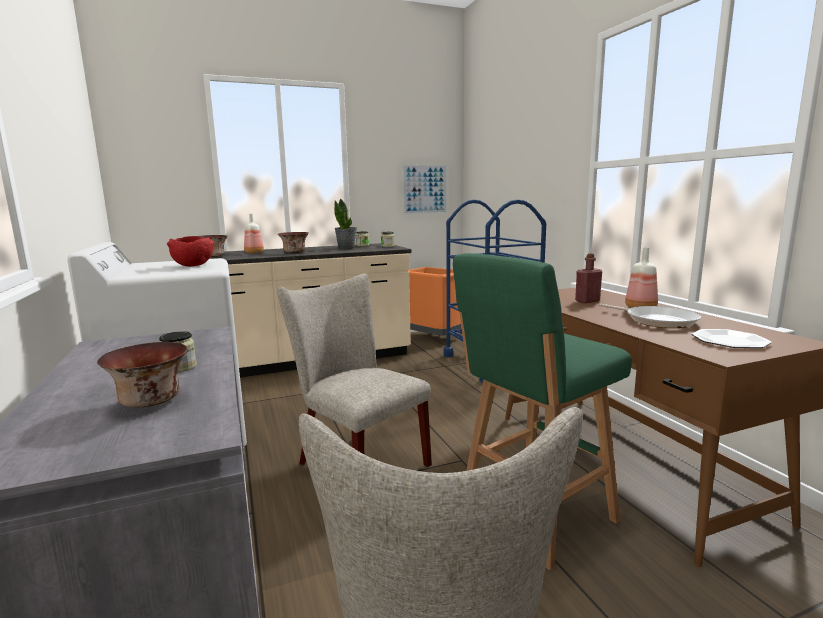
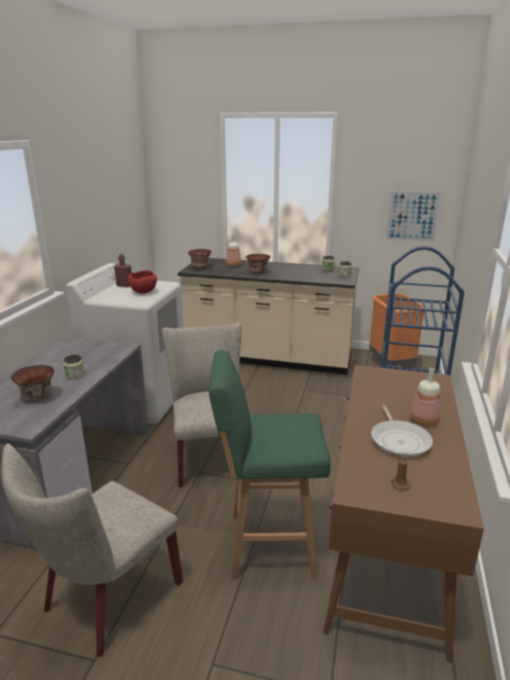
camera: 35 degrees right, 10 degrees up
(346, 248) = (307, 271): potted plant -> none
(587, 301) = (399, 396): red bottle -> red bottle (124, 285)
(729, 341) = (399, 484): plate -> brown candle

